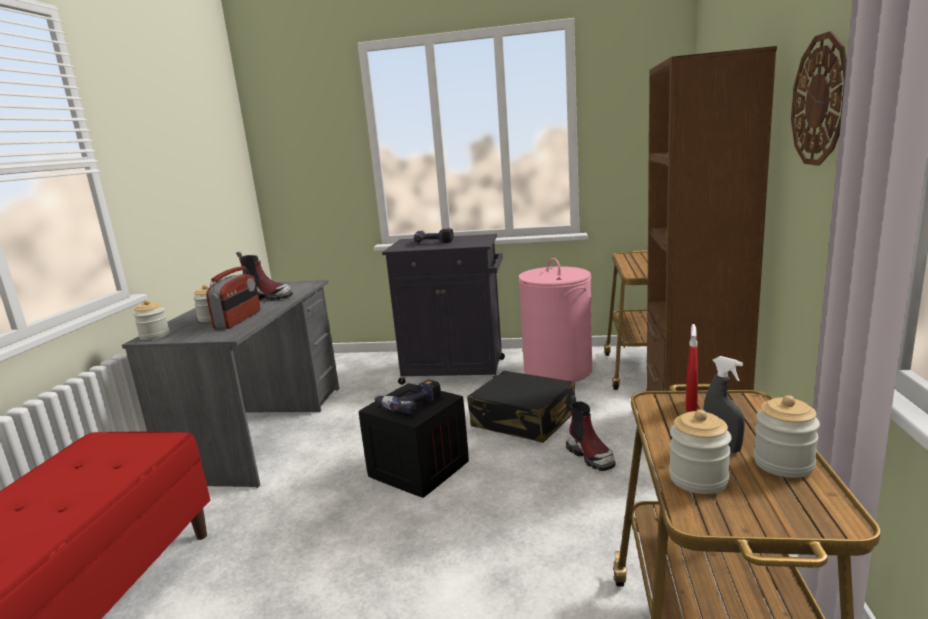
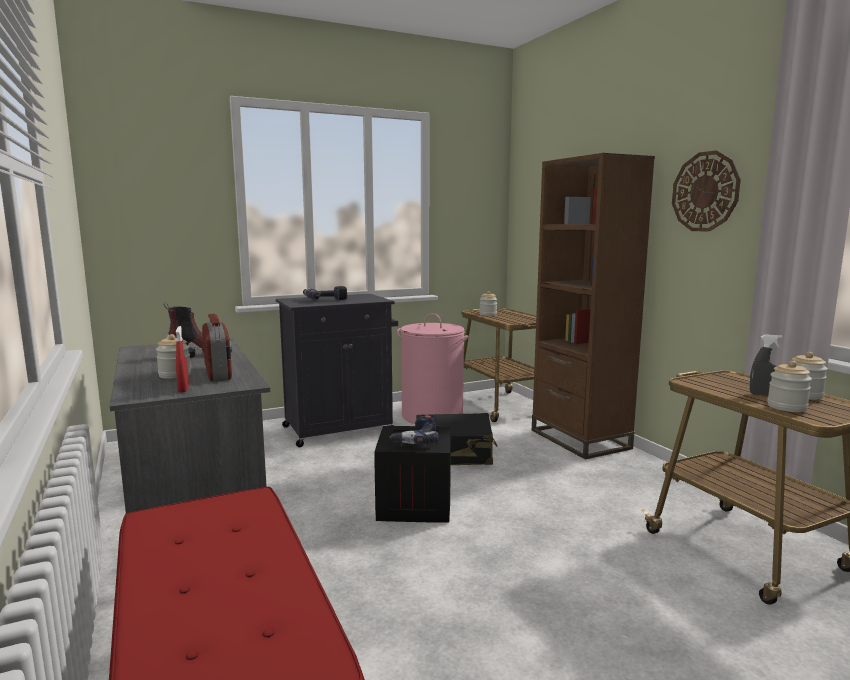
camera: 35 degrees left, 5 degrees down
(155, 336) = (138, 394): jar -> jar (488, 314)
(590, 456) = (535, 466): boot -> none
(691, 407) = (710, 381): red spray bottle -> red spray bottle (183, 389)

